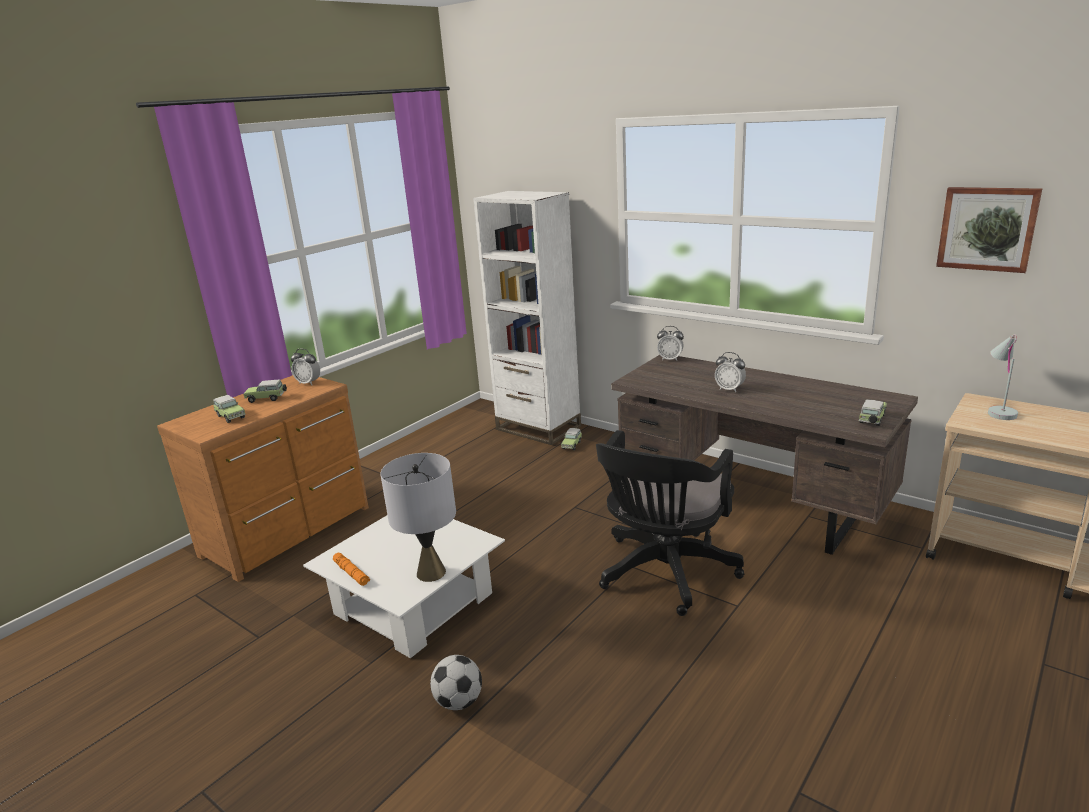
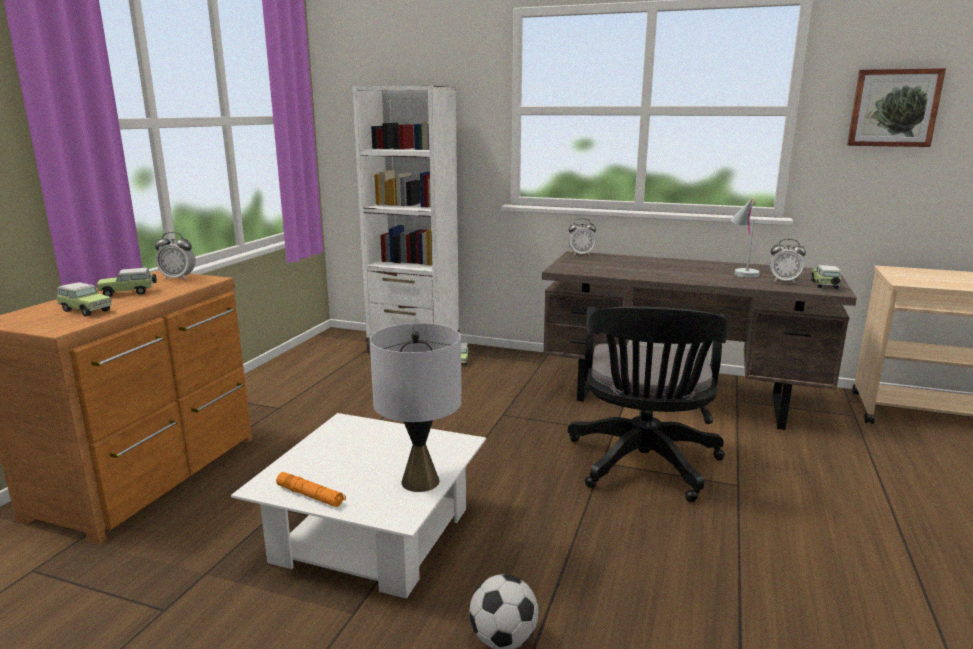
camera: 20 degrees left, 5 degrees down
(729, 389) = (667, 271): alarm clock -> alarm clock (783, 281)
(997, 410) = (916, 274): white table lamp -> white table lamp (741, 272)

